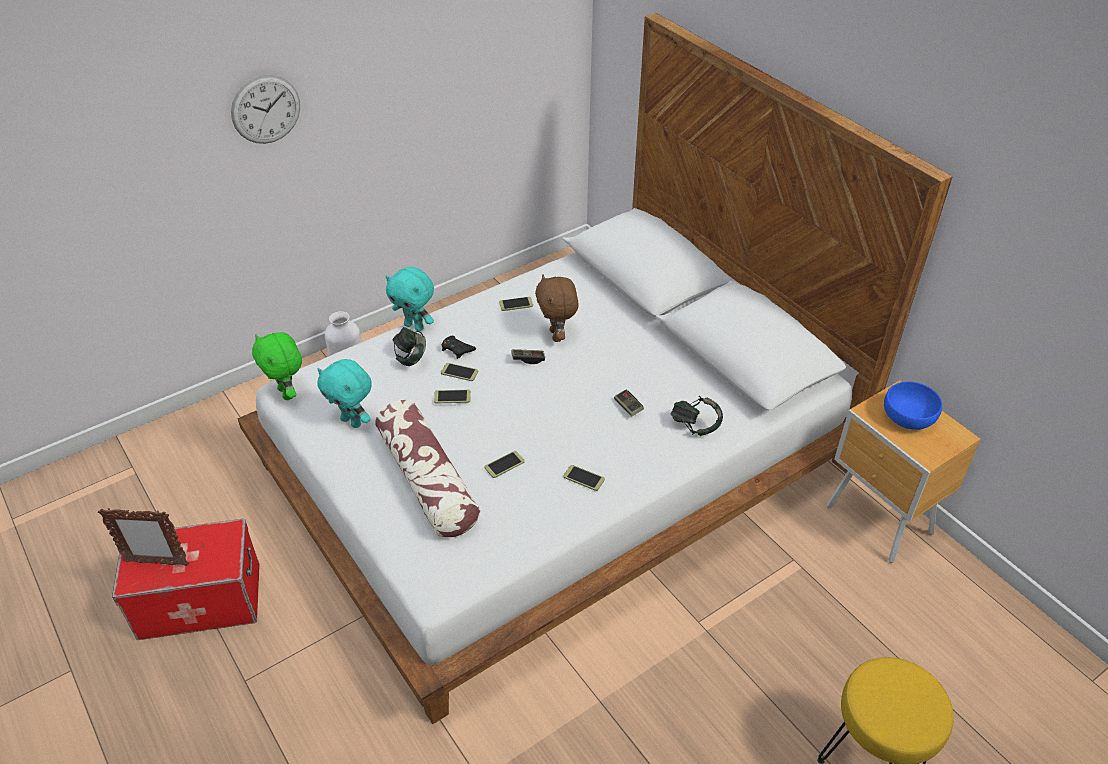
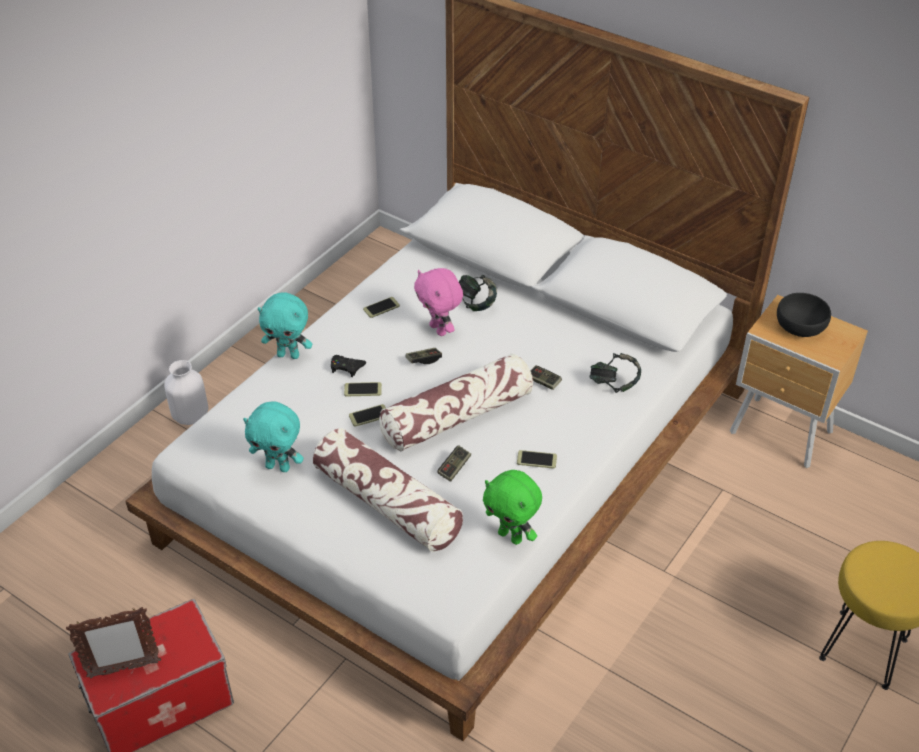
camera: 20 degrees left, 0 degrees up
(266, 109) = (88, 158): wall clock -> none
(287, 393) = (191, 456): green plush toy -> green plush toy (511, 536)
(411, 357) = (305, 387): headphones -> headphones (476, 303)
(504, 465) = (454, 468): phone -> game controller
(532, 418) = (457, 416): none -> pillow
(557, 336) = (439, 329): brown plush toy -> pink plush toy
(908, 417) = (800, 326): blue bowl -> black bowl

